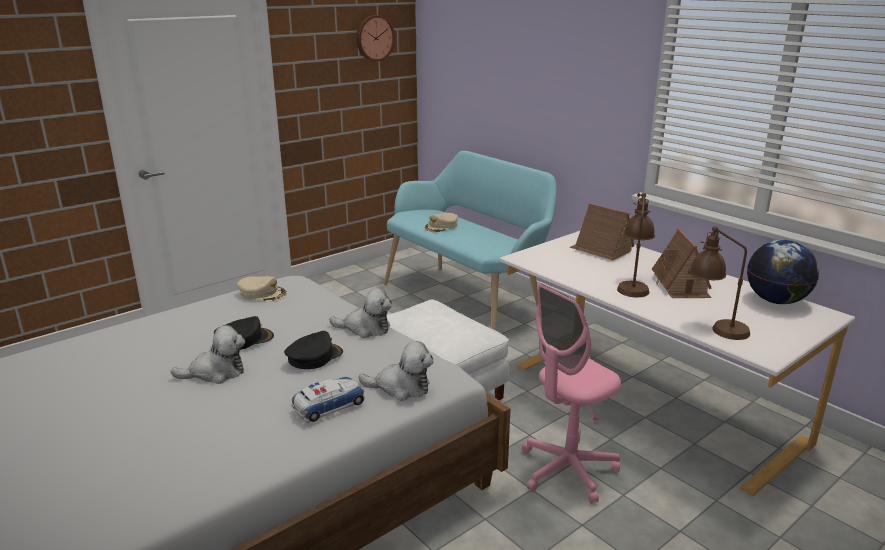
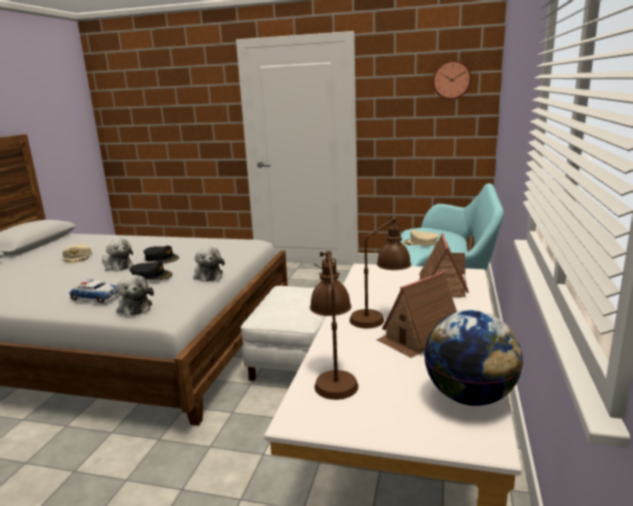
camera: 55 degrees right, 5 degrees down
(262, 293) = (223, 242): beige cap -> beige cap (77, 257)
(567, 470) = (249, 455): pink office chair -> none

